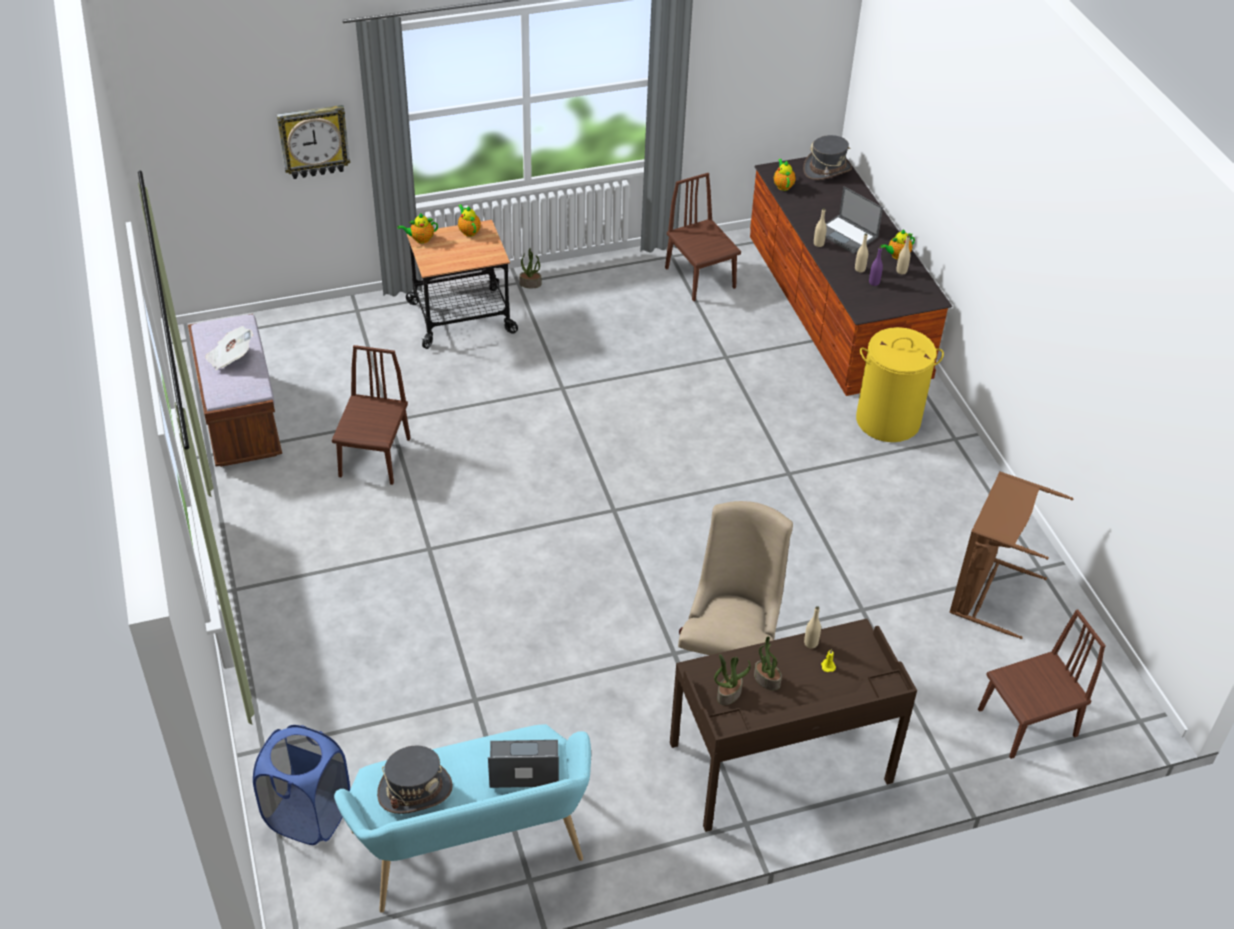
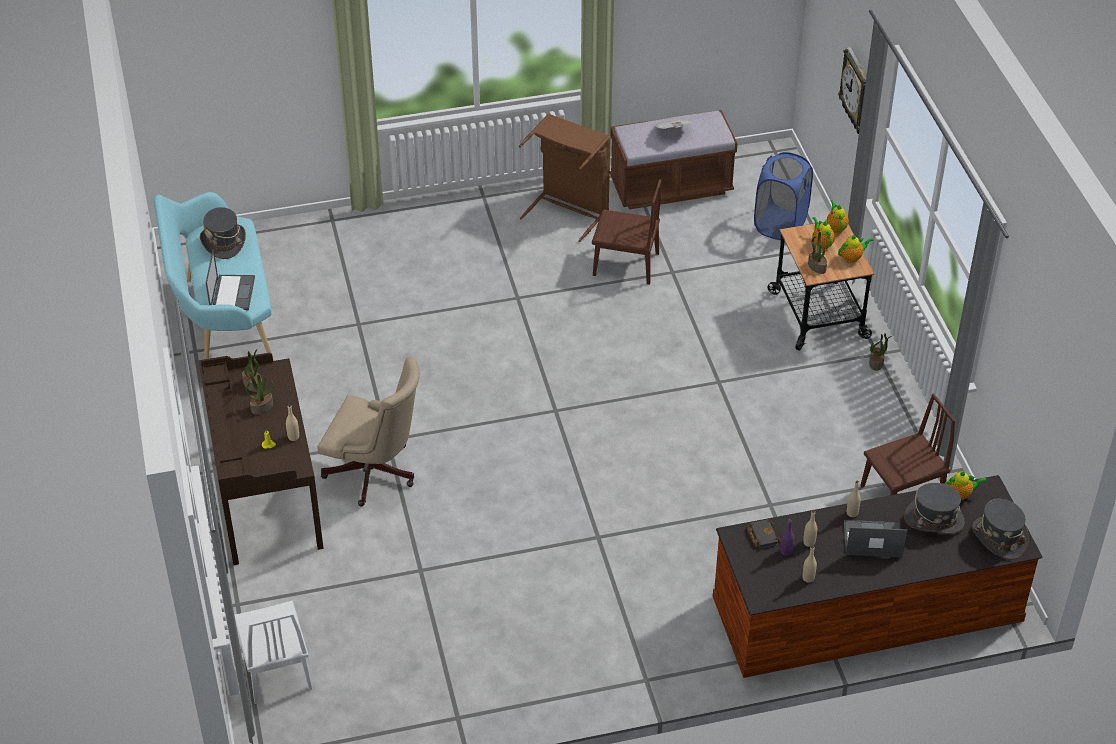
camera: 95 degrees right, 0 degrees up
(308, 815) = (272, 244): blue laundry basket -> blue laundry basket (780, 224)
(482, 254) = (816, 267): none -> potted plant
(815, 201) = (933, 520): none -> grey hat
(847, 235) = (871, 540): laptop -> laptop turned 45 degrees clockwise
(858, 296) = (762, 535): none -> black book
(888, 420) = (674, 626): yellow laundry basket -> none
(897, 256) = (836, 578): teapot -> teapot (821, 243)
(986, 592) = (431, 668): brown laundry basket -> brown laundry basket (569, 210)
(1027, 723) = (276, 669): brown chair -> white chair

